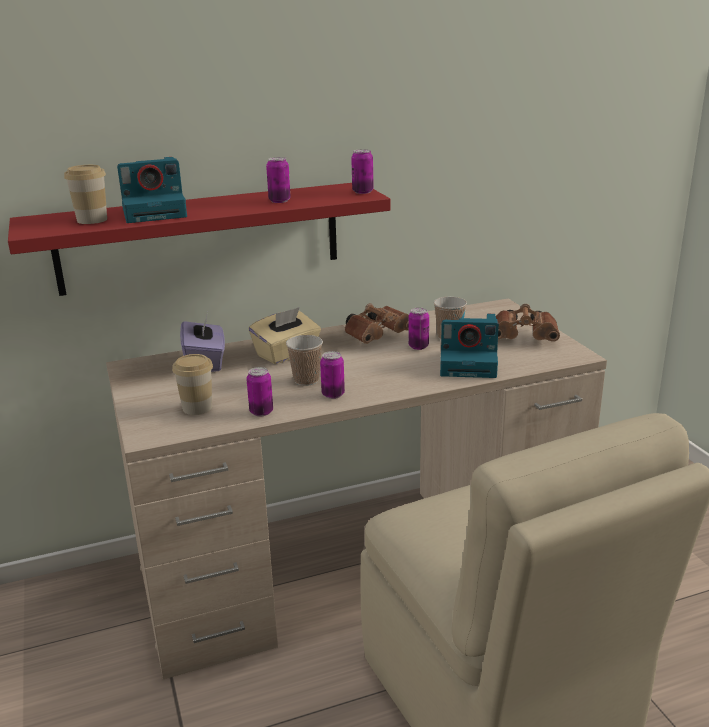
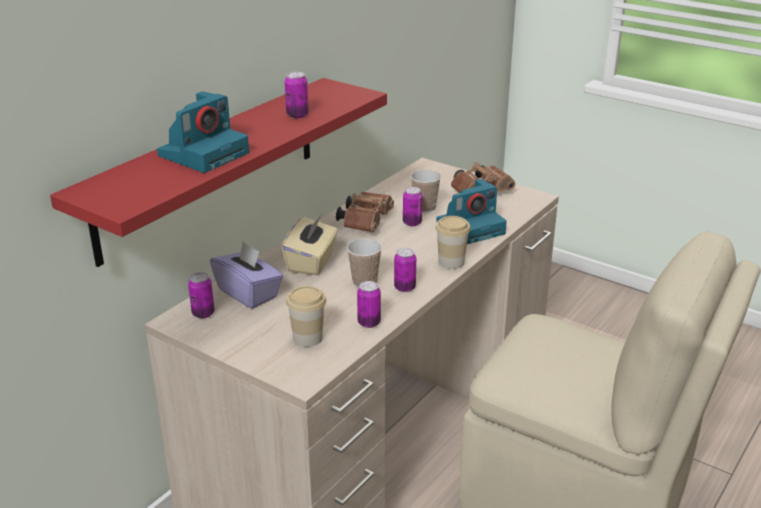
camera: 35 degrees left, 5 degrees up
(92, 220) = (157, 177): cup -> cup (451, 262)
(362, 192) = (351, 90): can -> can (203, 313)

